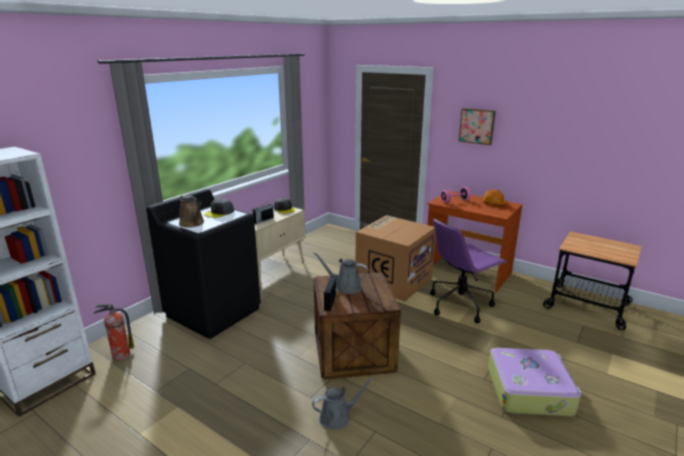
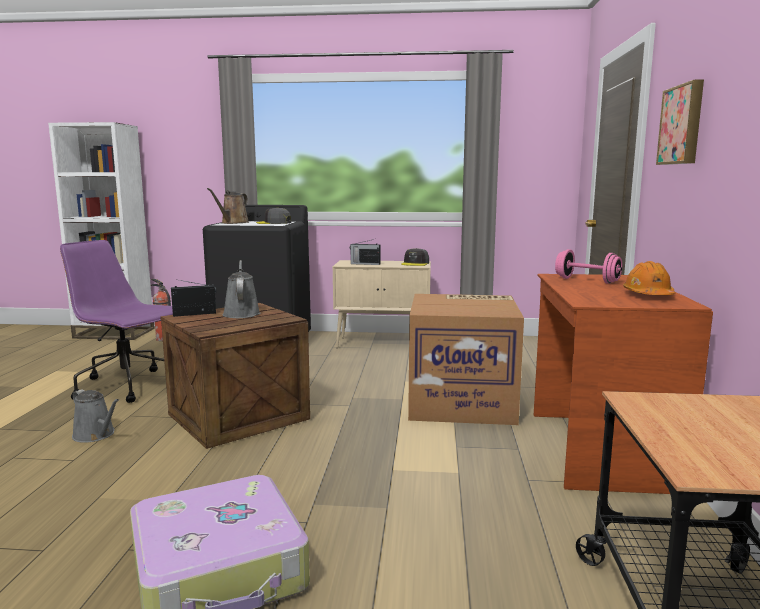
camera: 60 degrees right, 10 degrees down
(460, 304) = (459, 462): purple office chair -> purple office chair (128, 386)

